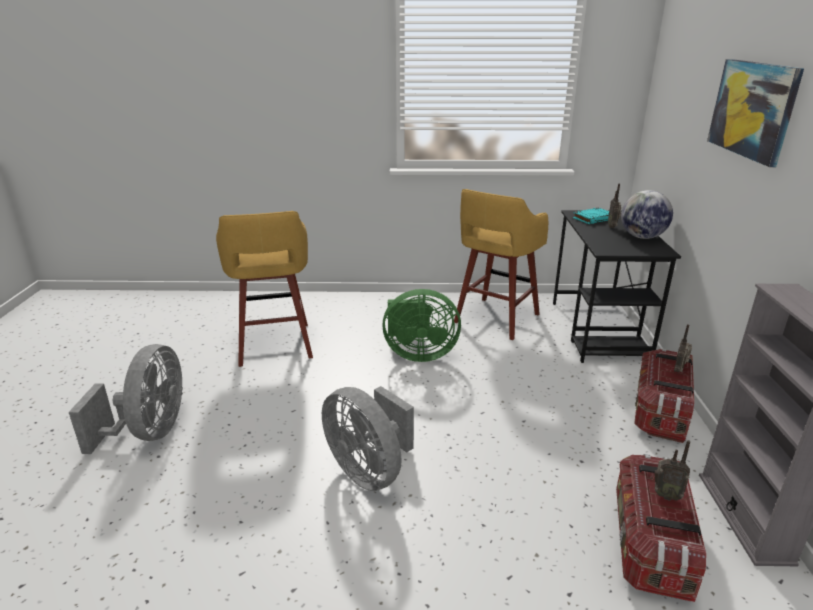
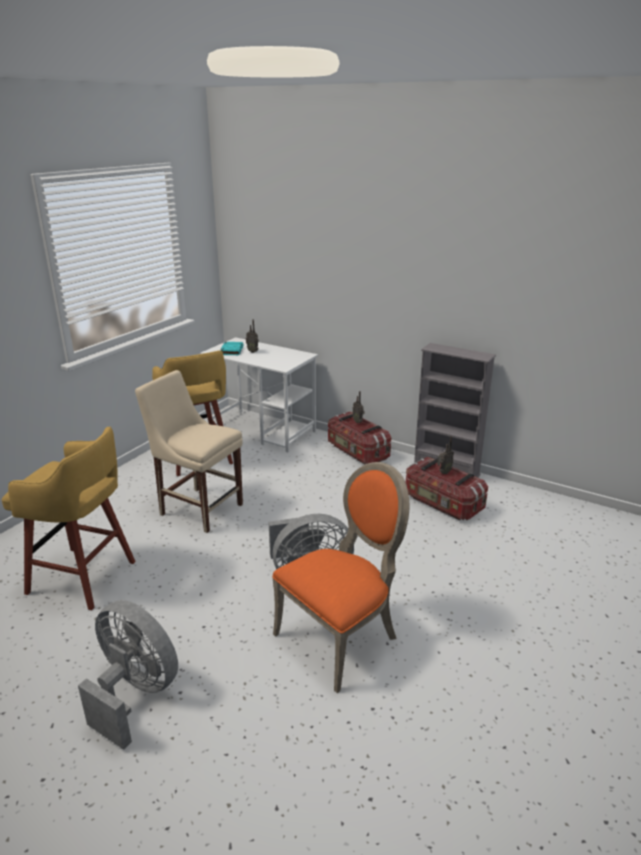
camera: 60 degrees left, 0 degrees up
(284, 540) = (341, 636): none -> orange chair
(418, 354) = (198, 508): green fan -> beige chair
(598, 331) = (263, 430): black desk -> white desk
(642, 237) = (280, 351): globe -> none
(752, 109) = (351, 255): picture -> none

